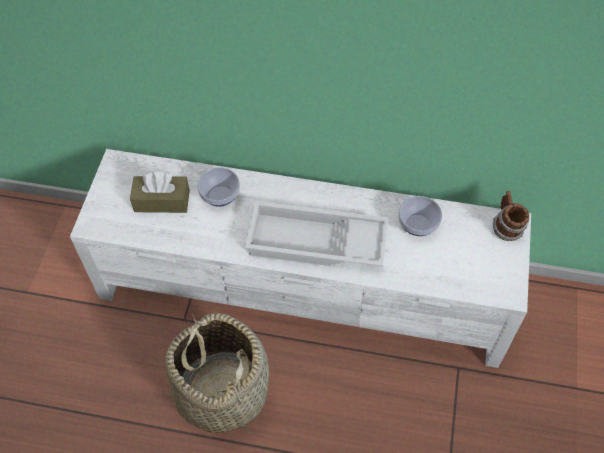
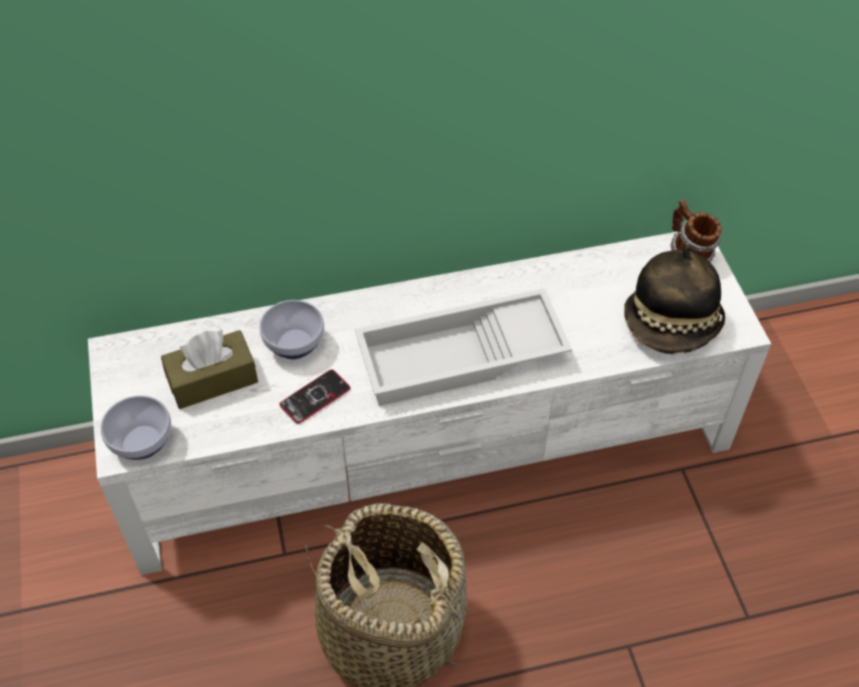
camera: 25 degrees left, 5 degrees down
(214, 235) = (315, 397): none -> phone
(418, 225) = (580, 287): bowl -> bowl (143, 441)
(465, 273) = (672, 325): none -> hat

